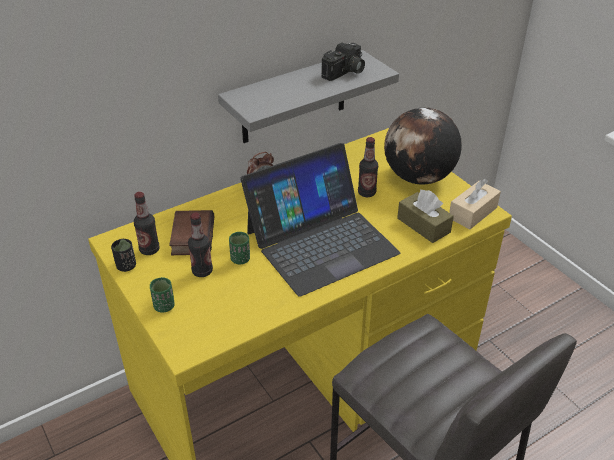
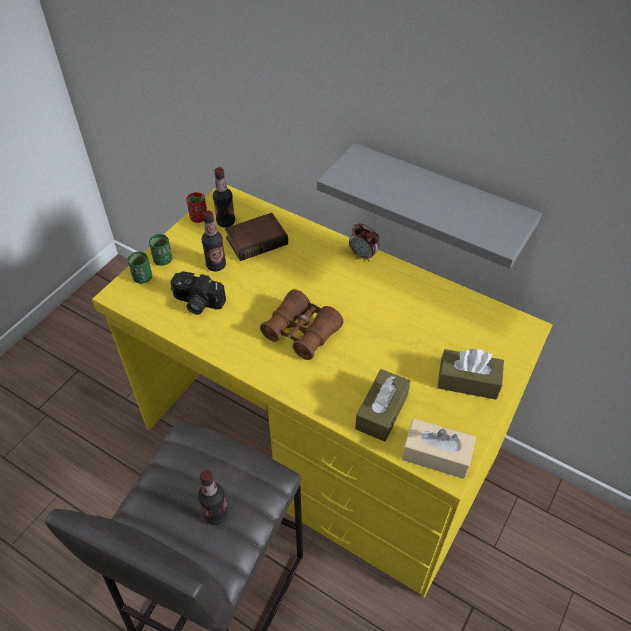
camera: 65 degrees right, 10 degrees up
(126, 266) = (199, 218): black cup -> red cup
(240, 259) = (245, 283): green cup -> green cup (143, 278)
(321, 242) = (301, 332): laptop -> brown binoculars
(345, 72) = (472, 214): camera -> camera (197, 303)
(366, 193) = (406, 342): bottle -> bottle (216, 514)
(418, 178) = (468, 381): globe -> brown tissue box

